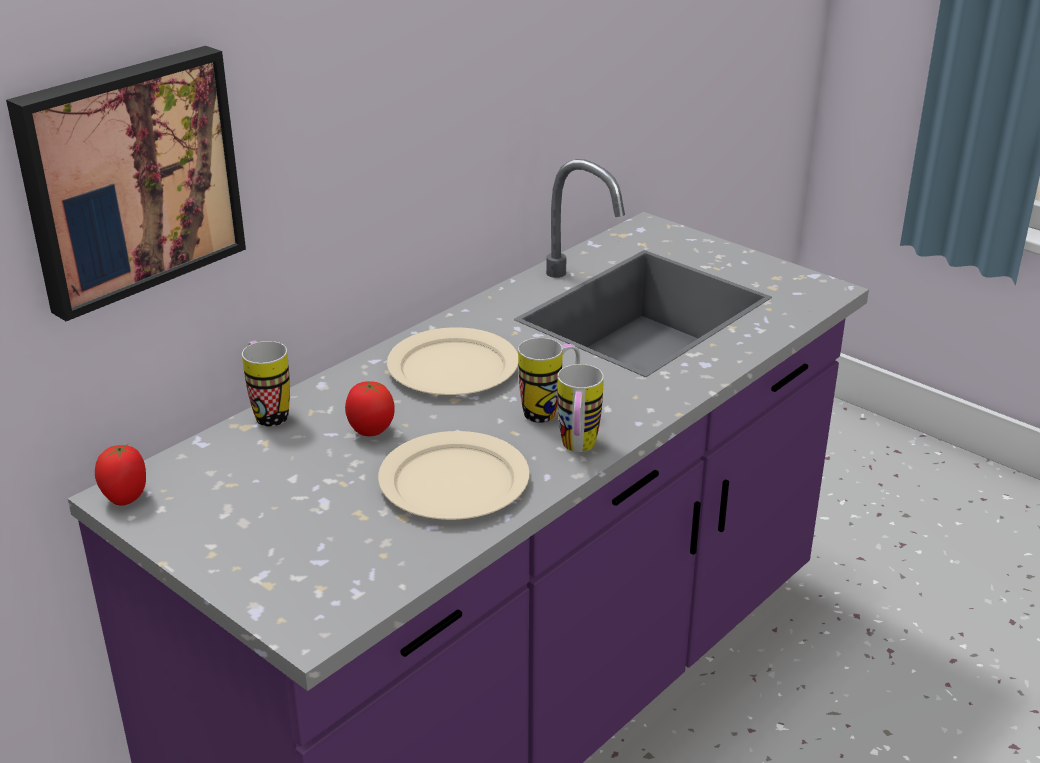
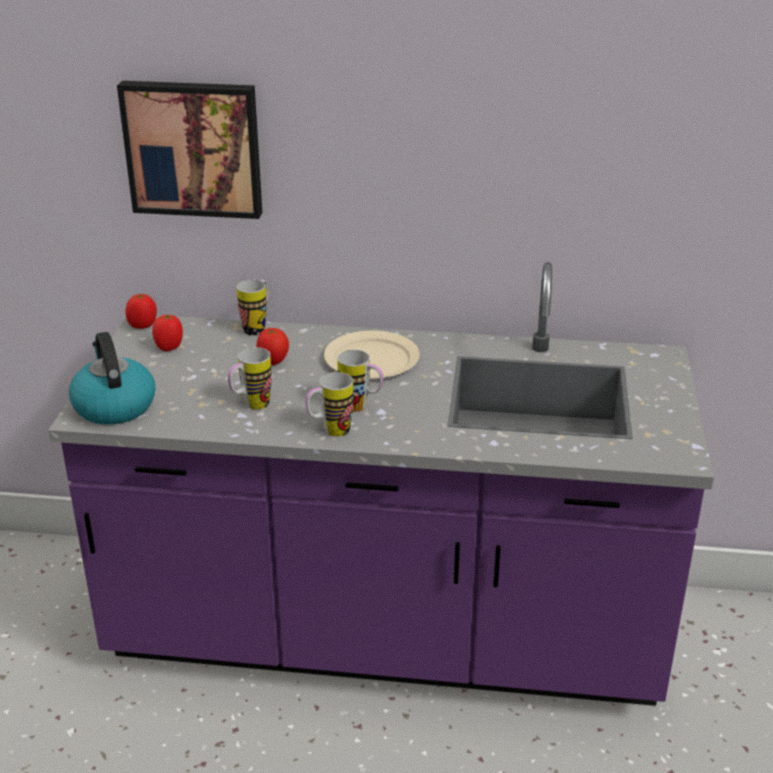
camera: 55 degrees right, 0 degrees up
(221, 495) = (169, 347): none -> tomato
(316, 591) = (114, 406): none -> kettle
(455, 482) = (251, 406): beige plate -> mug

